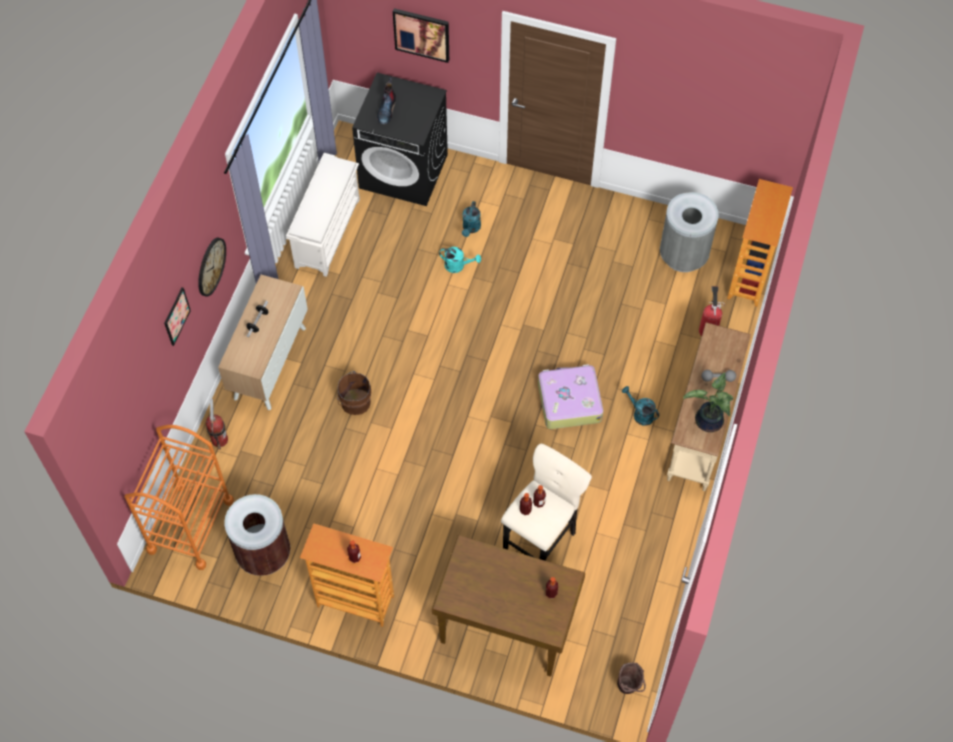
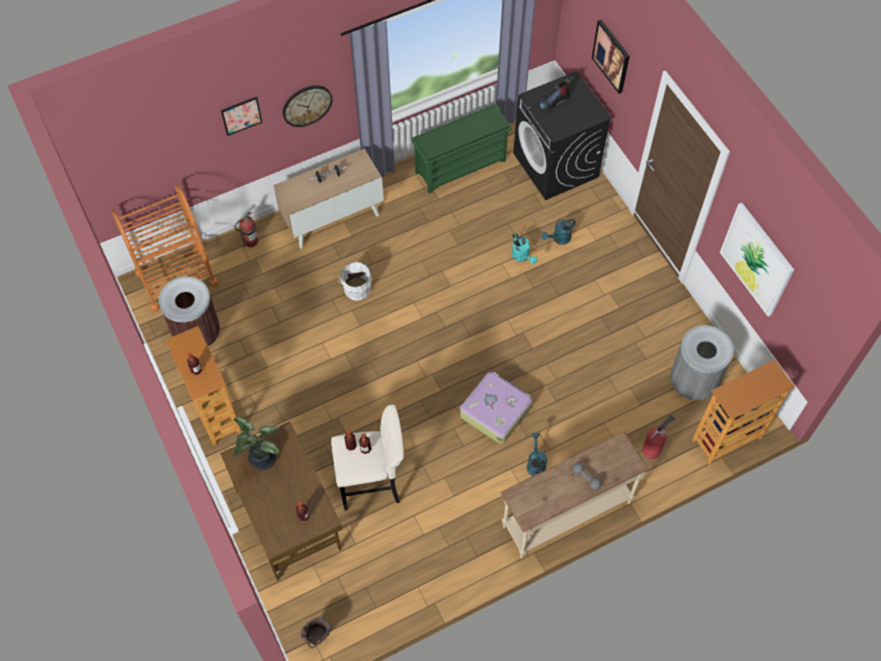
camera: 45 degrees right, 0 degrees up
(327, 232) = (461, 165): white shoe rack -> green shoe rack
(354, 401) = (356, 288): brown bucket -> white bucket
(687, 111) = (757, 259): none -> picture
(708, 422) = (542, 502): potted plant -> potted plant (261, 459)

